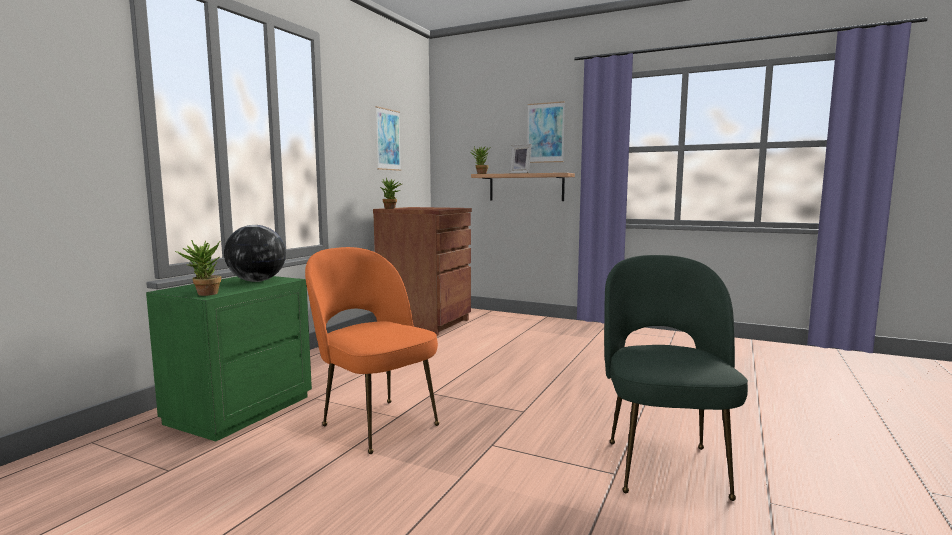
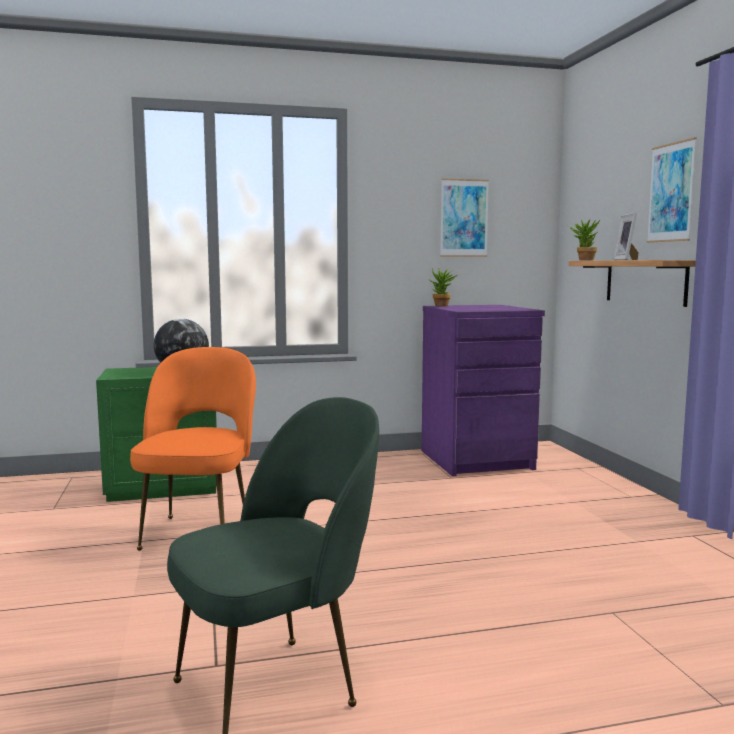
camera: 50 degrees right, 0 degrees up
(203, 294) = (113, 375): potted plant -> none
(425, 323) = (477, 460): brown dresser -> purple dresser

